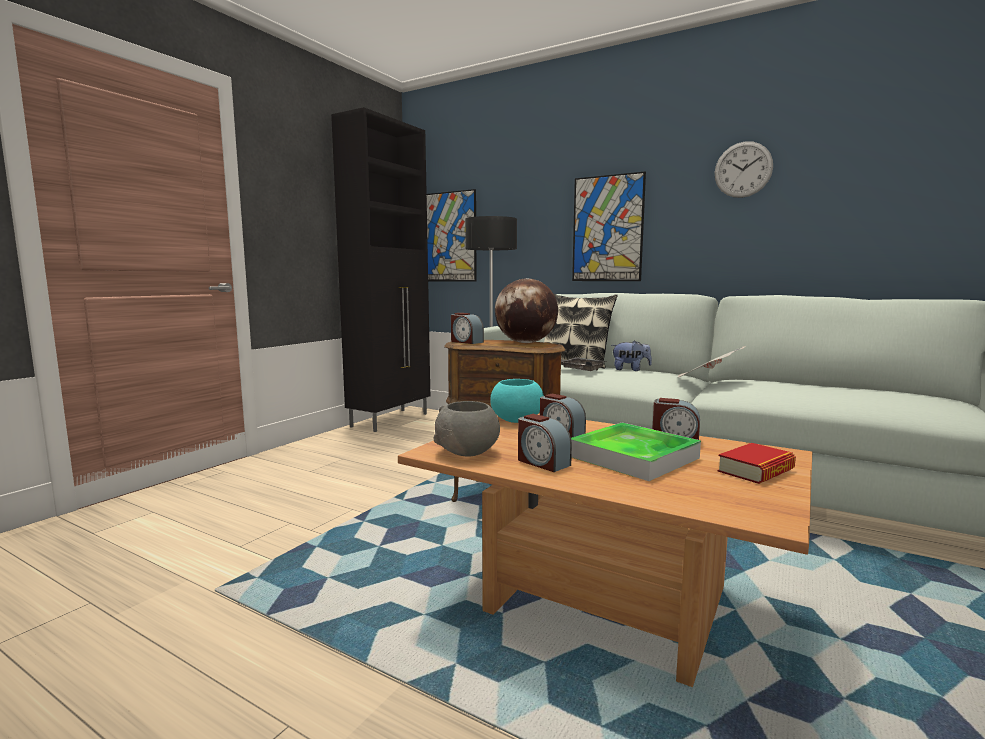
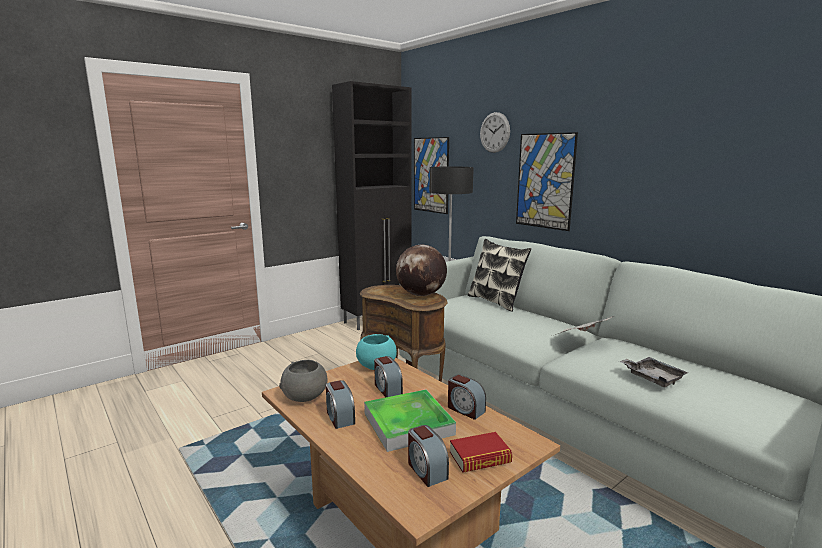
camera: 20 degrees right, 5 degrees up
(466, 342) = (378, 289): alarm clock -> alarm clock (426, 470)
(581, 370) = (485, 313): grey tray -> grey tray (652, 378)
(630, 370) = (530, 317): plush toy -> none
(743, 169) = (661, 137): wall clock -> wall clock (494, 132)

